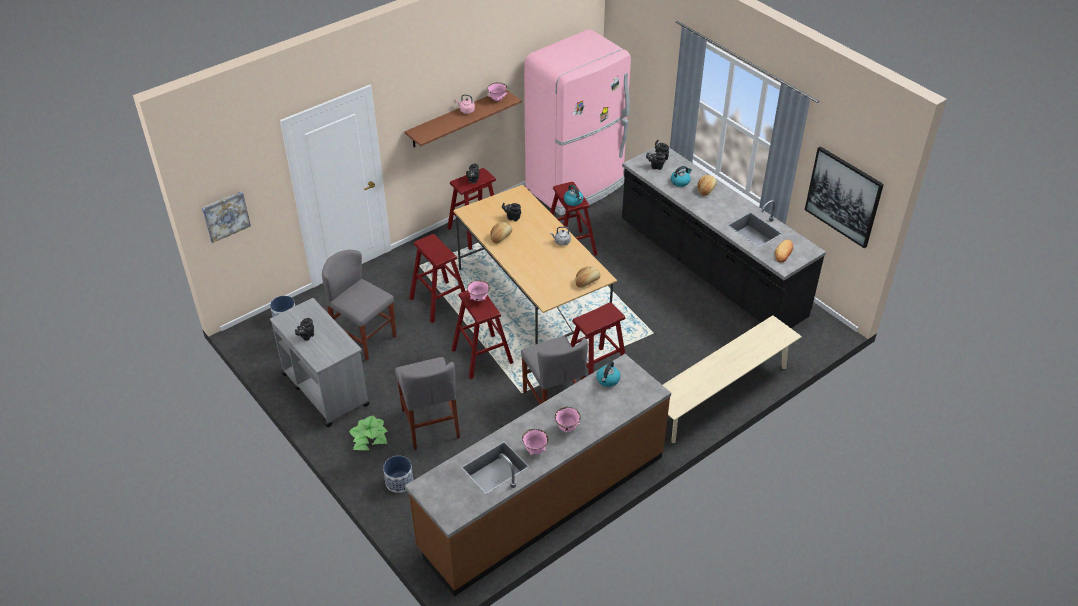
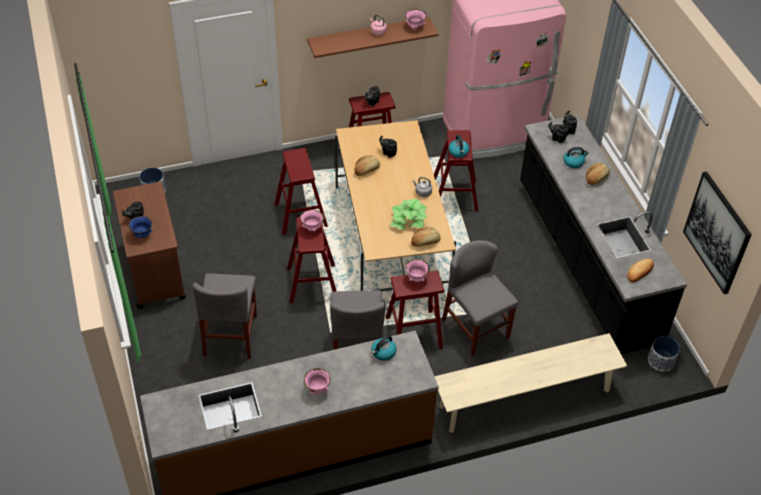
camera: 20 degrees right, 5 degrees up
(225, 216) = (104, 81): picture -> none
(321, 348) = (142, 235): none -> blue bowl
(325, 389) = (154, 270): grey cart -> brown cart
(363, 337) = (214, 230): grey chair -> grey chair (475, 329)
(369, 437) = (170, 331): potted plant -> potted plant (408, 219)
(399, 482) = (175, 383): planter -> planter (661, 360)
(535, 450) = (275, 401): pink bowl -> pink bowl (417, 278)

